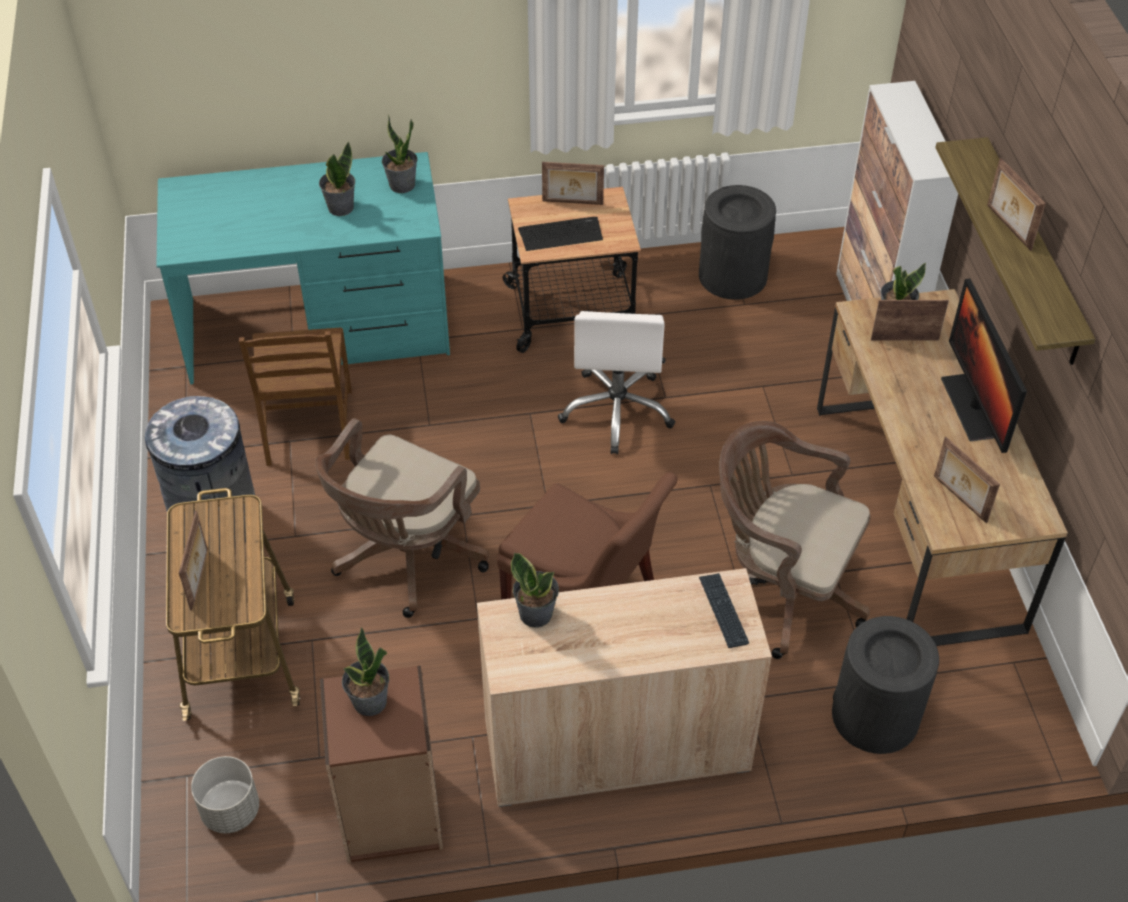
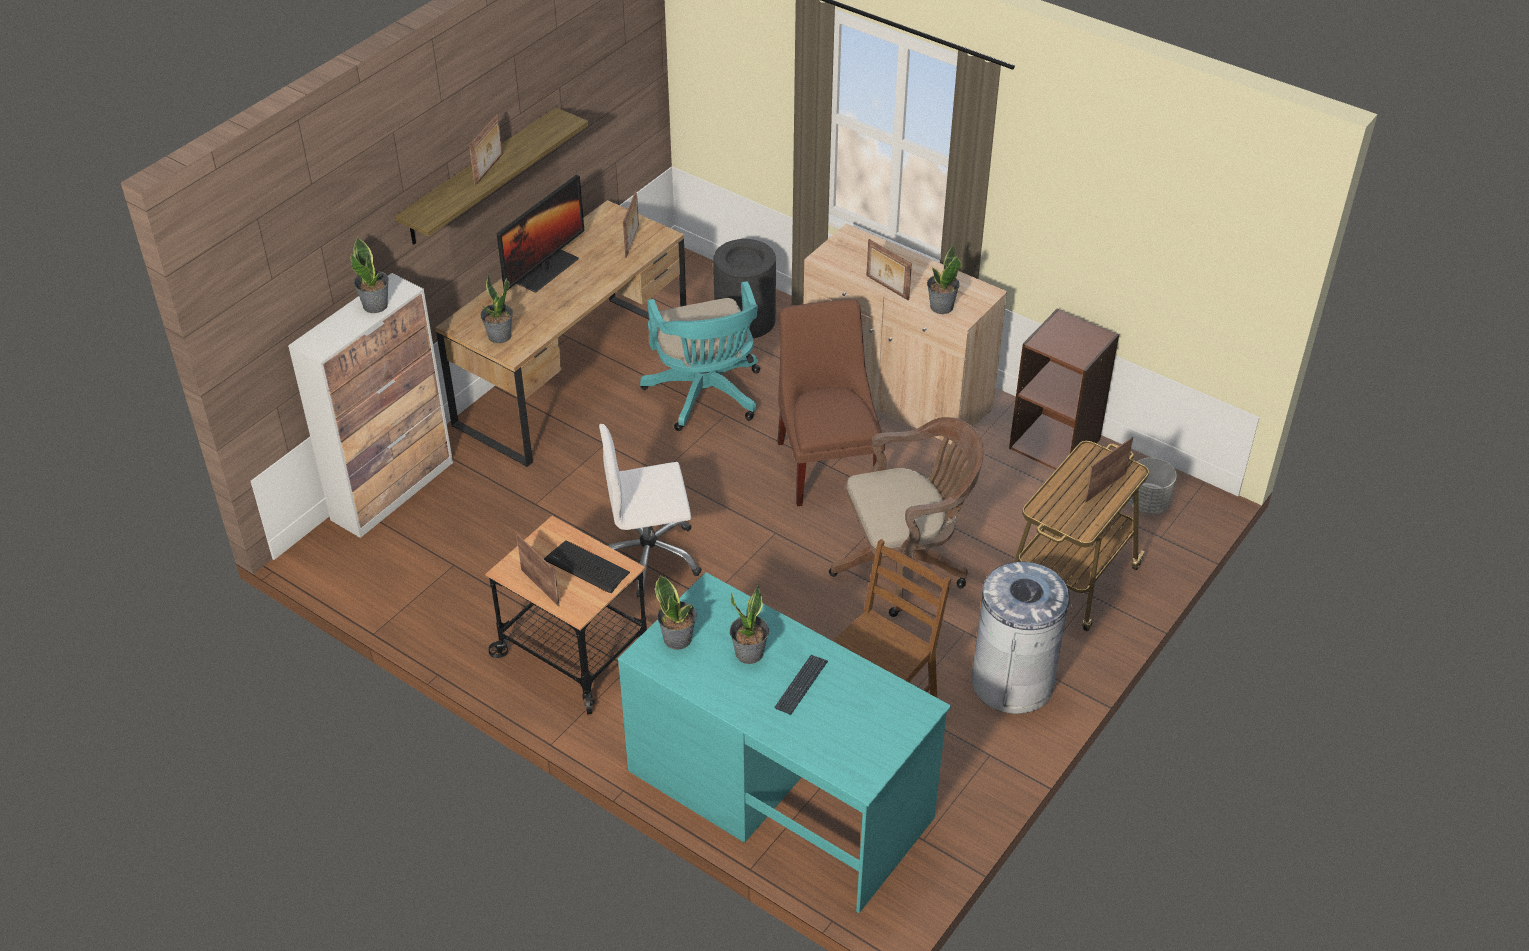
camera: 135 degrees left, 5 degrees down
(369, 702) = (1068, 344): potted plant -> potted plant (376, 305)
(617, 410) = (649, 557): white office chair -> white office chair turned 150 degrees counterclockwise
(723, 611) = (843, 251): keyboard -> keyboard (801, 685)
(733, 275) = (425, 591): black trash can -> none
(780, 589) = (706, 397): brown office chair -> turquoise office chair
(904, 339) = (515, 322): picture frame -> picture frame (886, 288)

